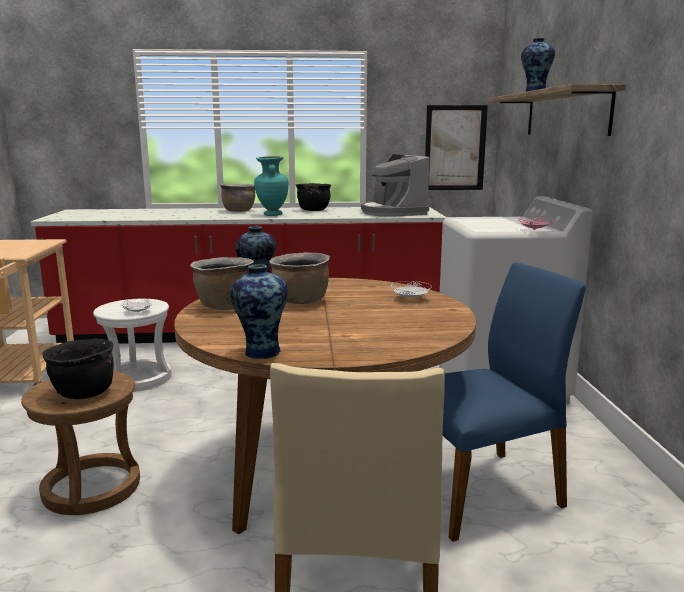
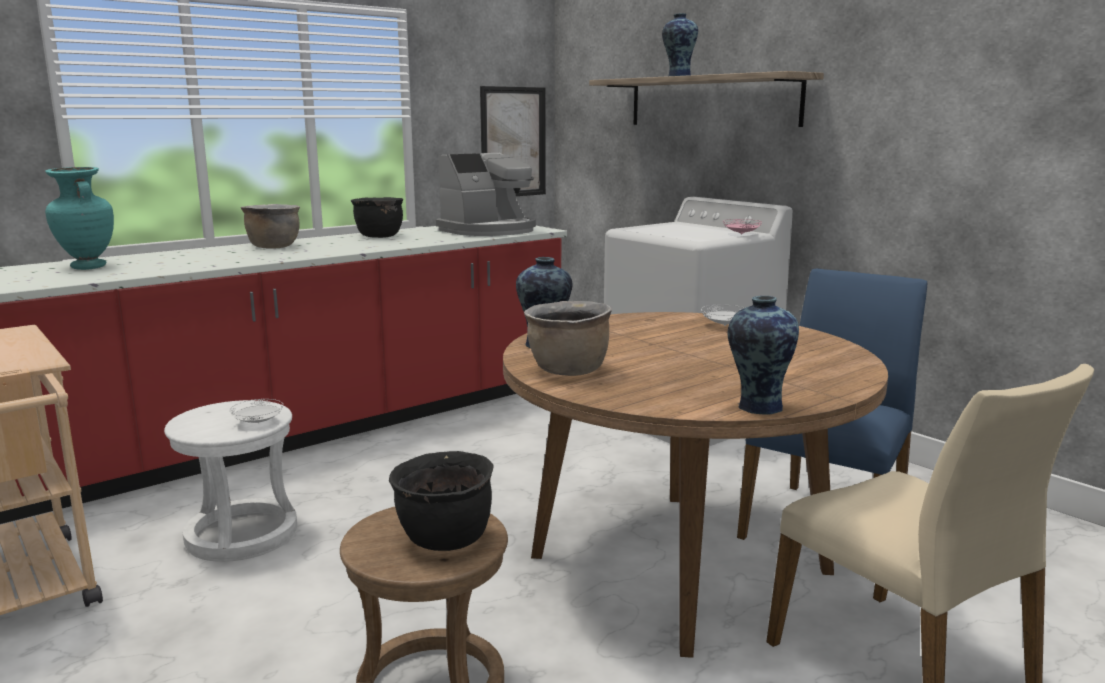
camera: 35 degrees left, 0 degrees up
(272, 215) = (345, 247): turquoise vase -> turquoise vase (87, 267)
(301, 301) = (631, 349): brown cooking pot -> none
(392, 212) = (489, 230): coffee machine -> coffee machine turned 75 degrees counterclockwise

